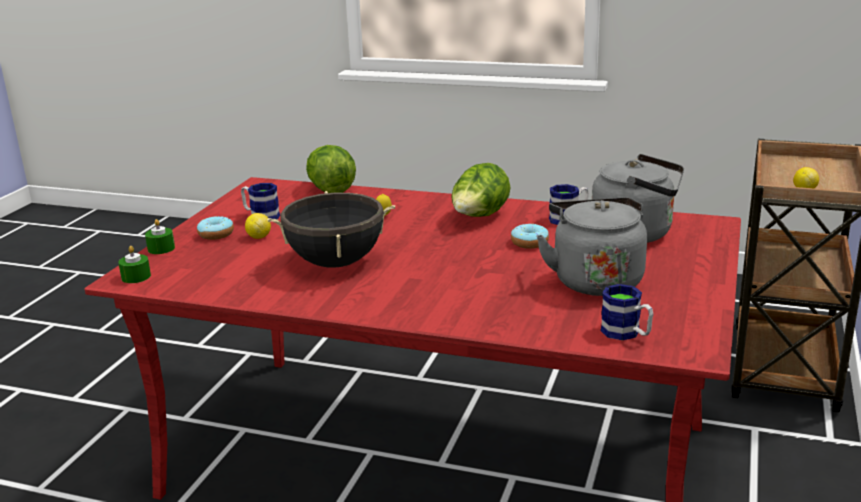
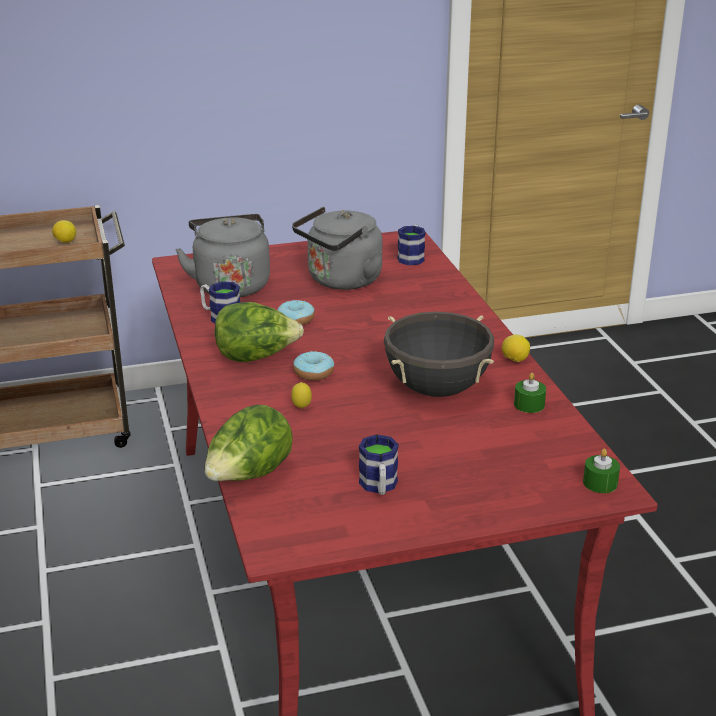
camera: 125 degrees left, 5 degrees up
(161, 248) = (531, 507): green candle -> green candle (529, 404)
(216, 234) = (458, 490): donut -> donut (313, 373)
(259, 237) = (432, 458): lemon -> lemon (514, 360)

